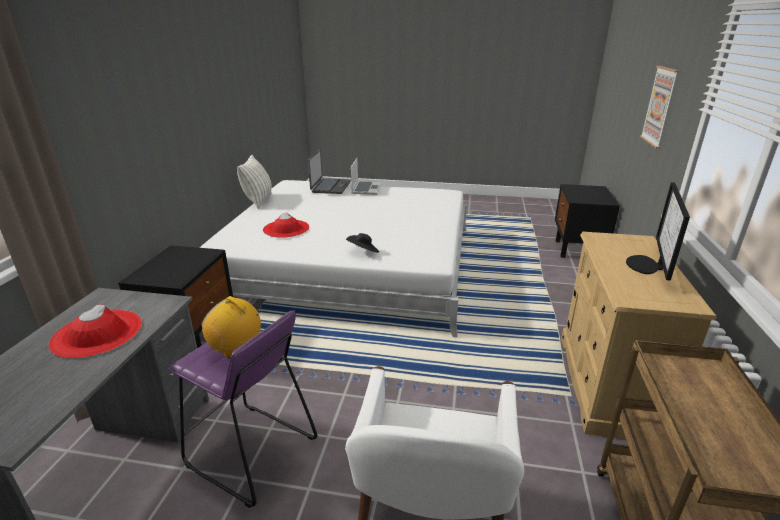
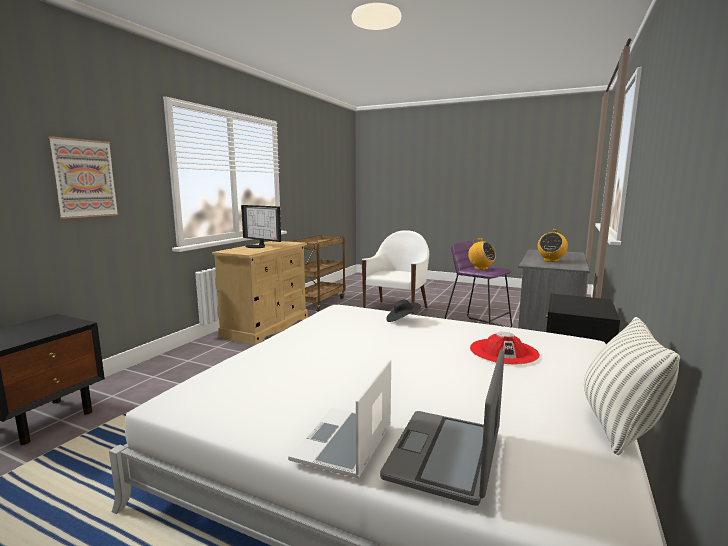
camera: 165 degrees left, 15 degrees down
(97, 333) = (551, 260): red hat -> radio
(647, 265) = (257, 246): monitor -> monitor turned 90 degrees clockwise

